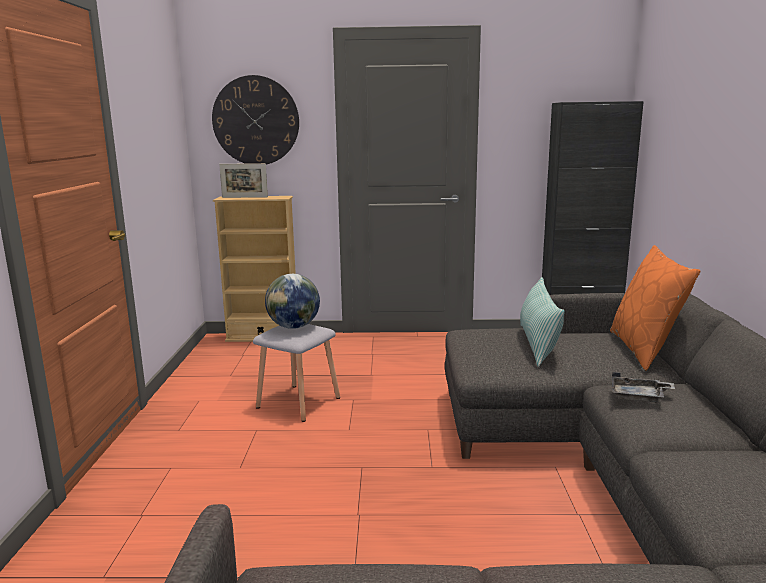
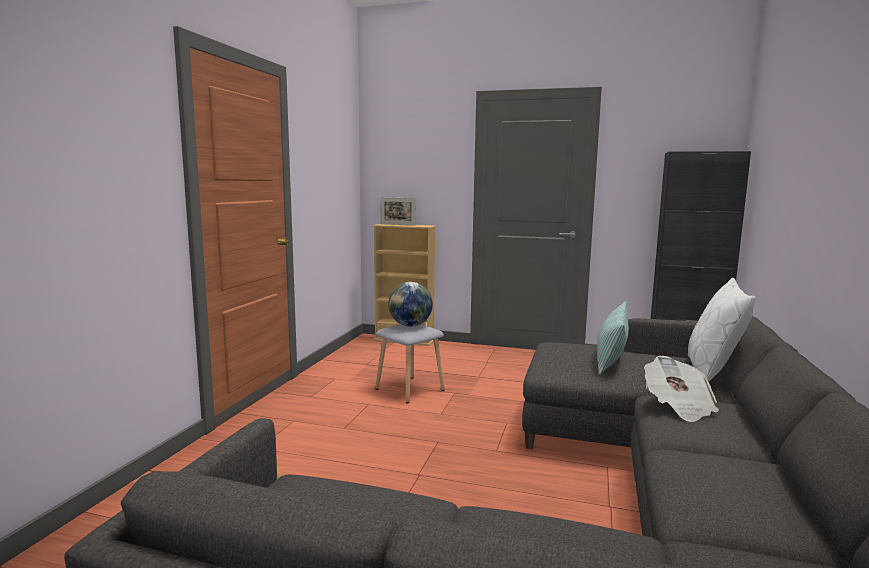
camera: 15 degrees right, 5 degrees down
(256, 121) = (411, 164): wall clock -> none
(638, 397) = (678, 406): grey tray -> newspaper
(645, 350) = (713, 373): orange pillow -> white pillow

